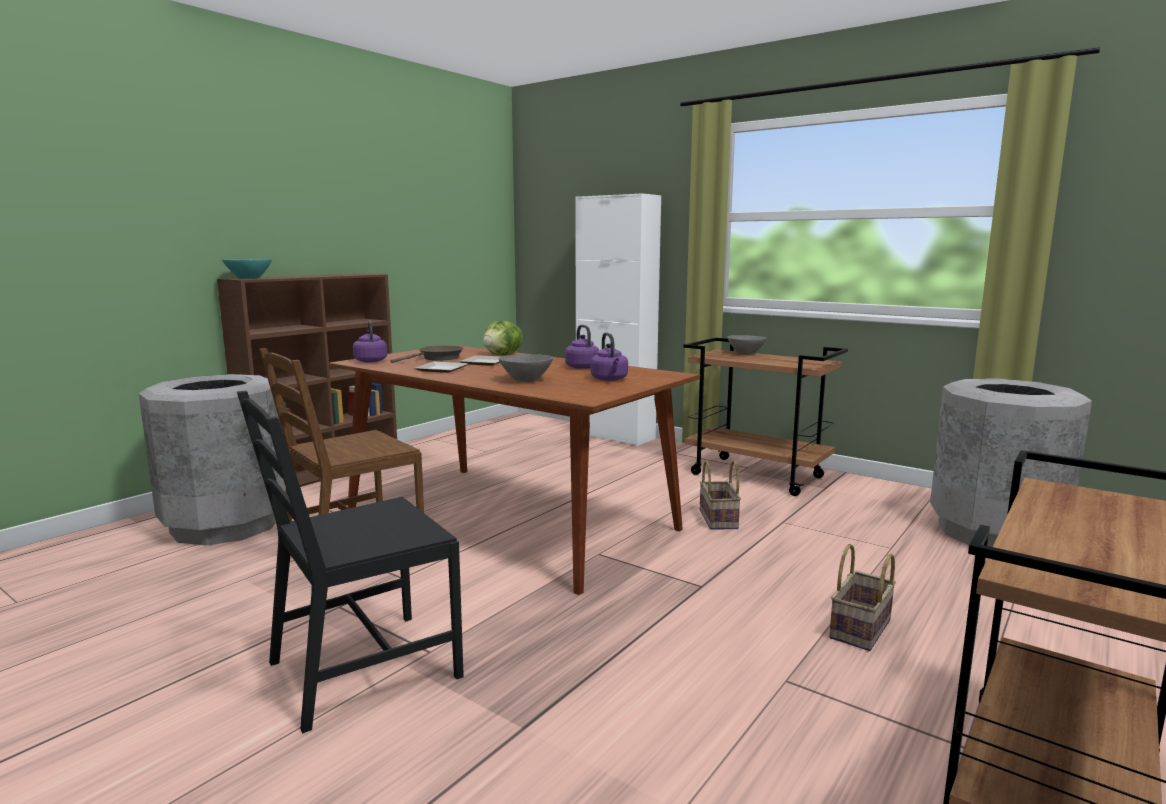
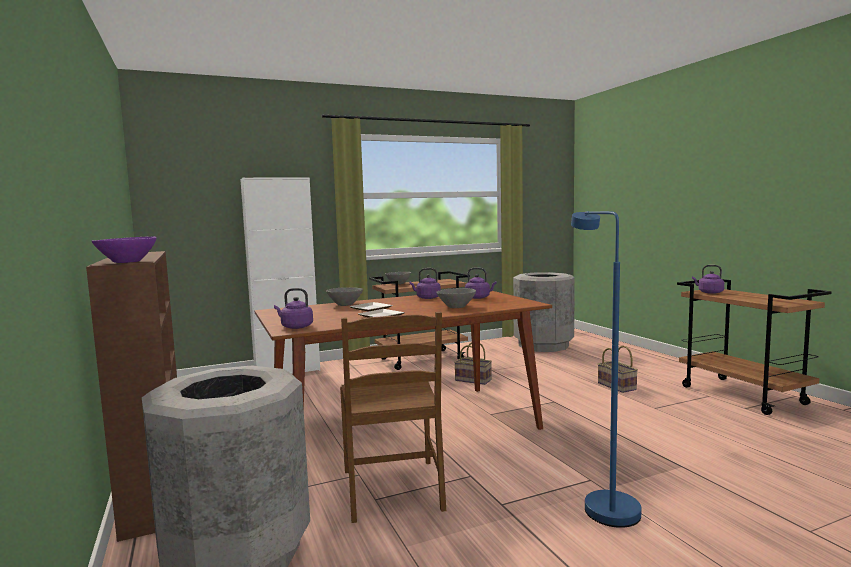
camera: 60 degrees left, 5 degrees down
(248, 278) = (126, 262): turquoise bowl -> purple bowl
(362, 669) = (603, 504): black chair -> blue floor lamp
(437, 358) = (325, 315): brown frying pan -> none
(503, 355) = (345, 304): lettuce -> grey bowl
(1069, 499) = (709, 292): none -> purple kettle

